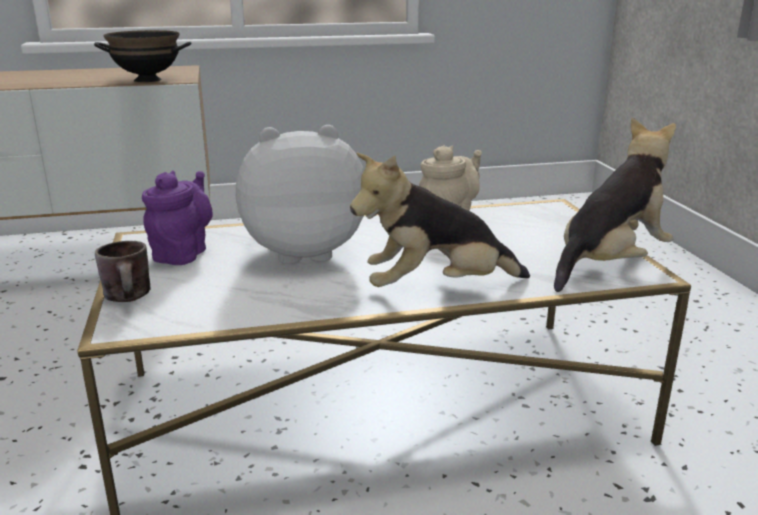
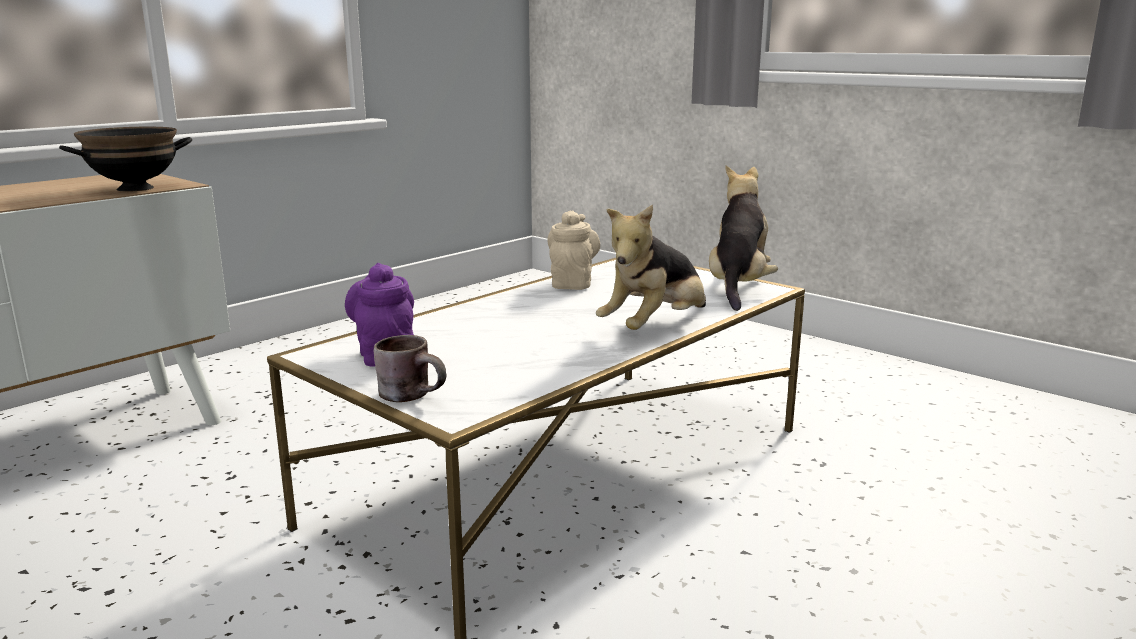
camera: 35 degrees left, 5 degrees down
(303, 252) = (498, 329): plush toy -> none

